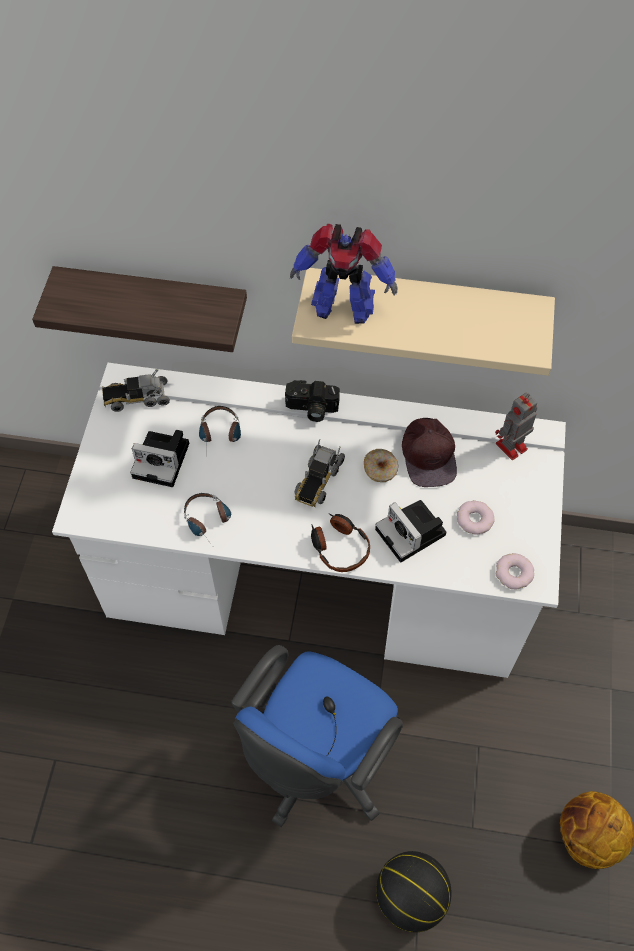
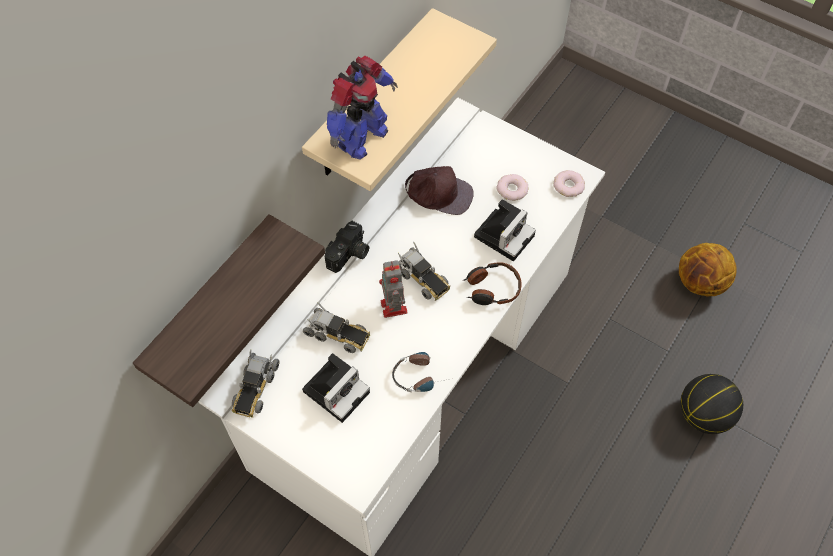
camera: 65 degrees left, 0 degrees up
(220, 436) = (337, 334): headphones -> toy truck
(317, 761) = (576, 435): blue office chair -> none
(380, 469) = (435, 231): donut -> none
(412, 533) = (504, 234): camera -> camera turned 45 degrees counterclockwise
(510, 447) = (461, 139): toy robot -> toy robot (394, 308)

